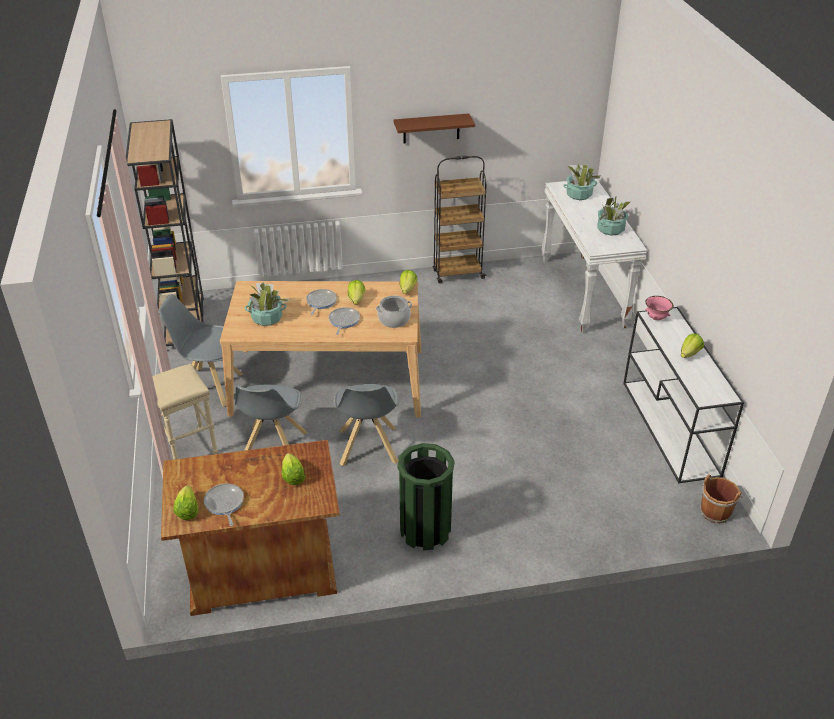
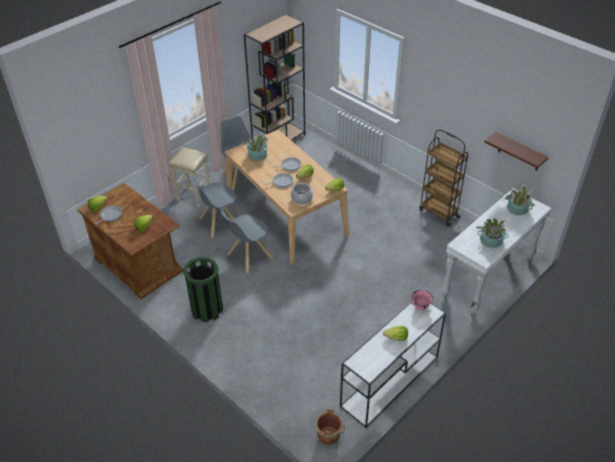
camera: 55 degrees right, 5 degrees up
(431, 128) = (445, 105): brown shelf -> brown shelf (519, 152)

